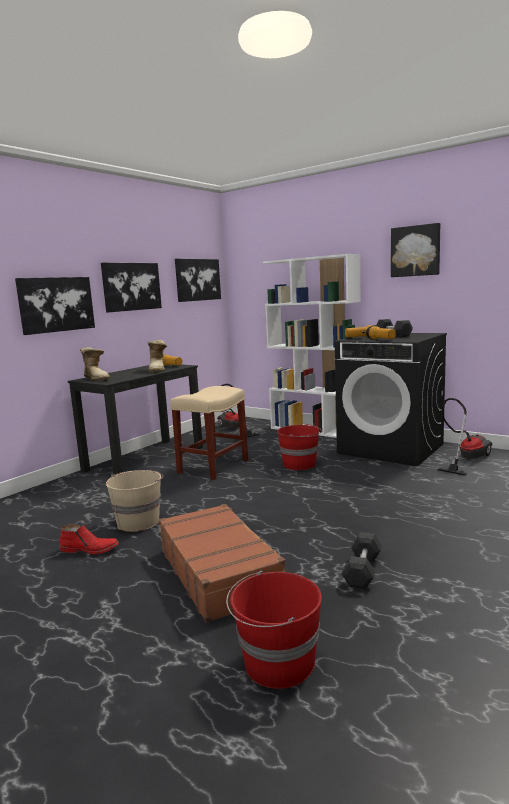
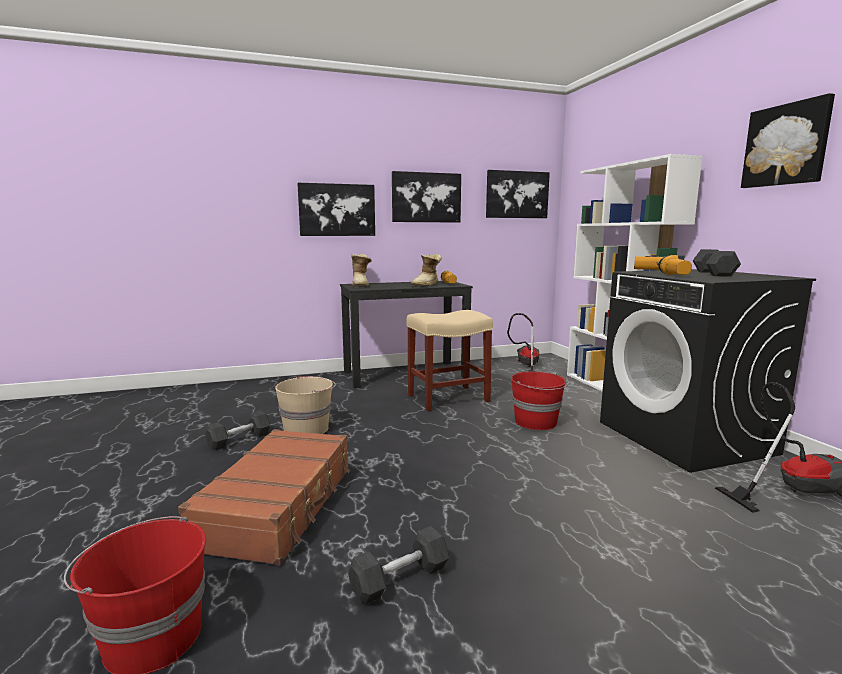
camera: 35 degrees right, 0 degrees up
(90, 549) = (239, 440): red boot -> grey dumbbell

